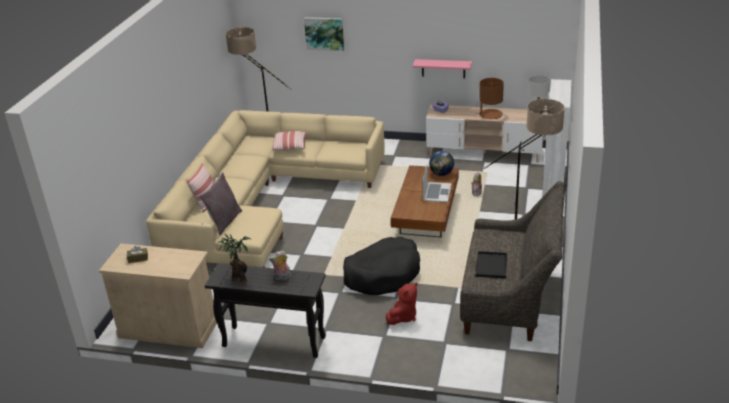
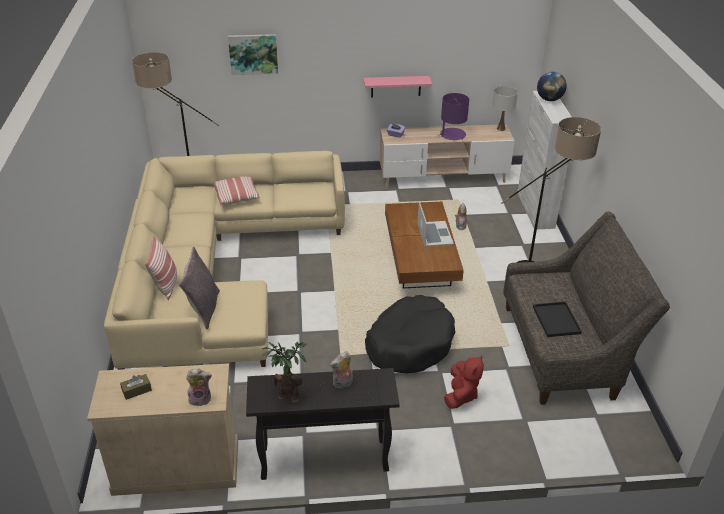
camera: 20 degrees left, 5 degrees up
(176, 270) = (201, 399): none -> plush toy
(441, 174) = (427, 210): globe -> globe (549, 99)
(490, 114) = (452, 134): brown table lamp -> purple table lamp

